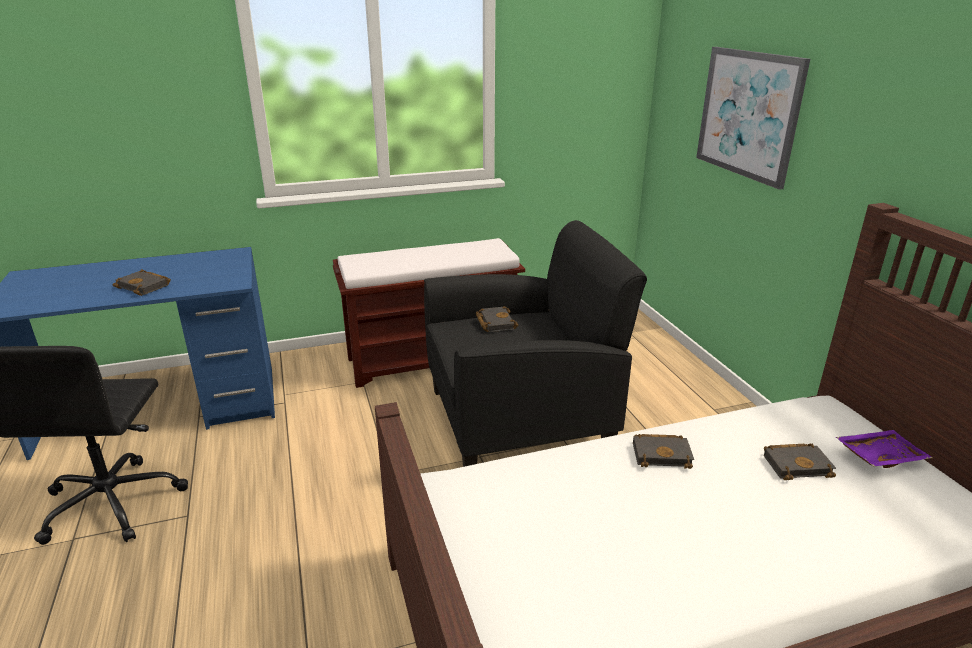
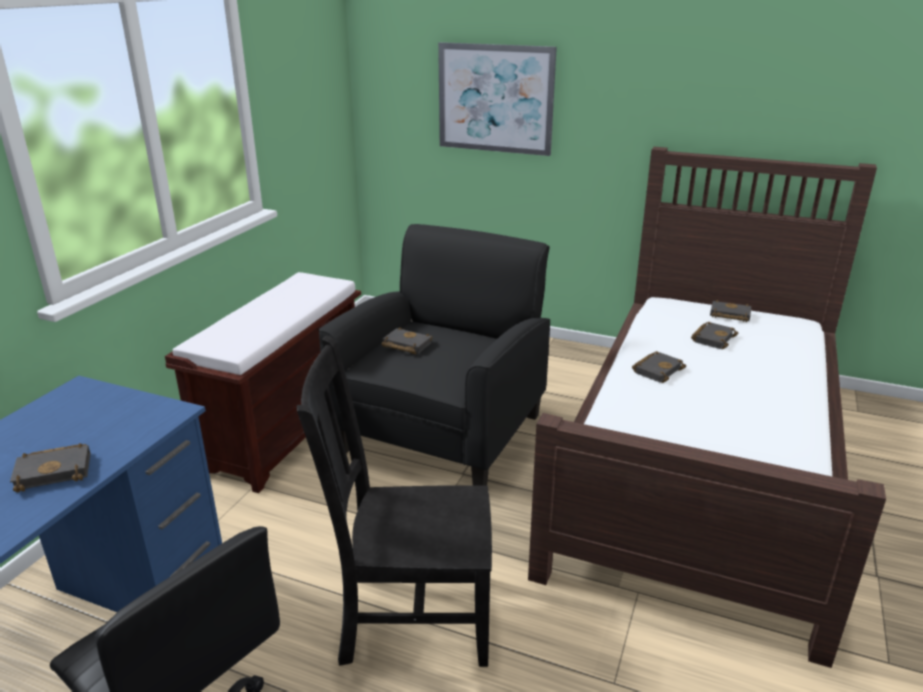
camera: 50 degrees left, 0 degrees up
(294, 517) = (410, 617): none -> black chair
(879, 456) = (728, 315): purple tray -> black book

